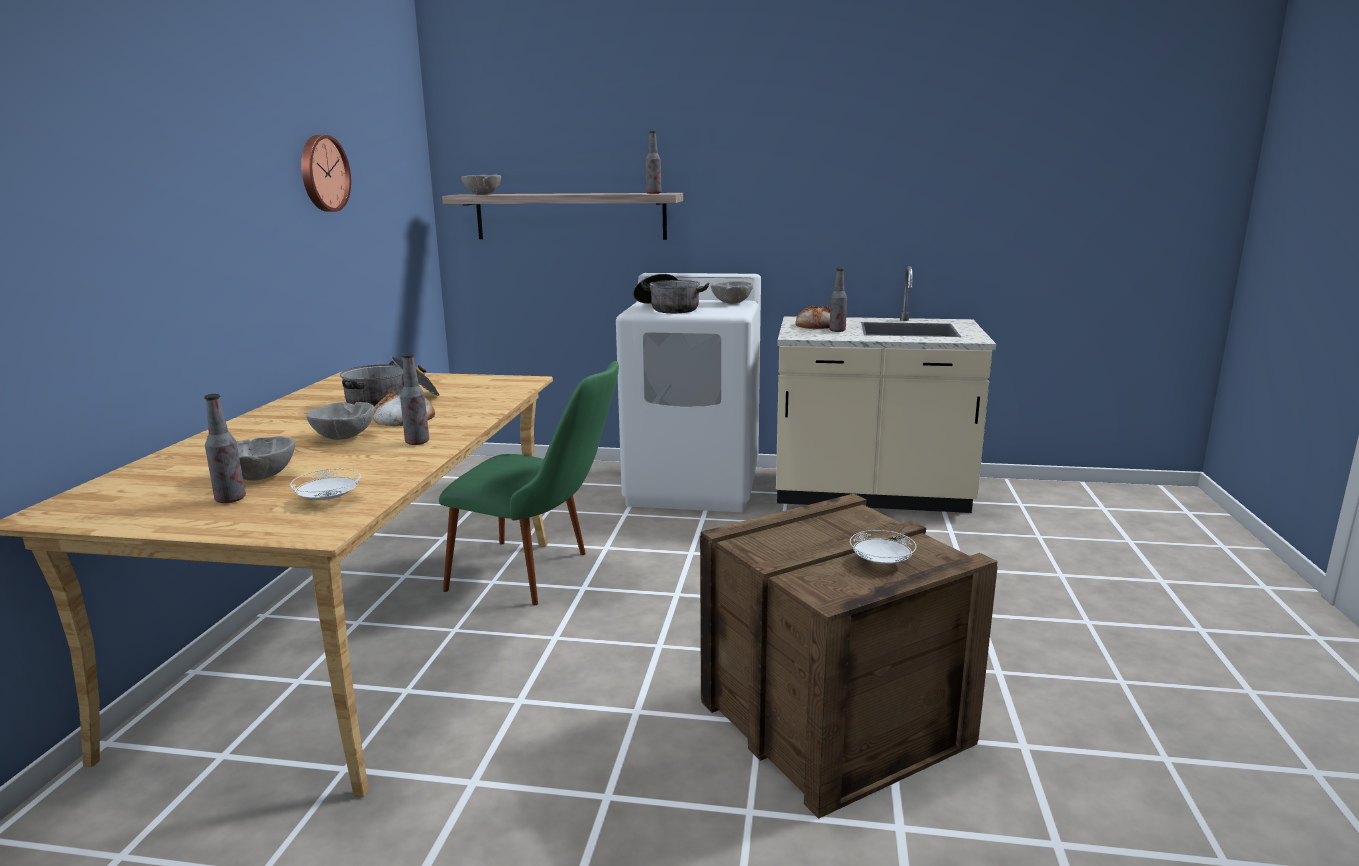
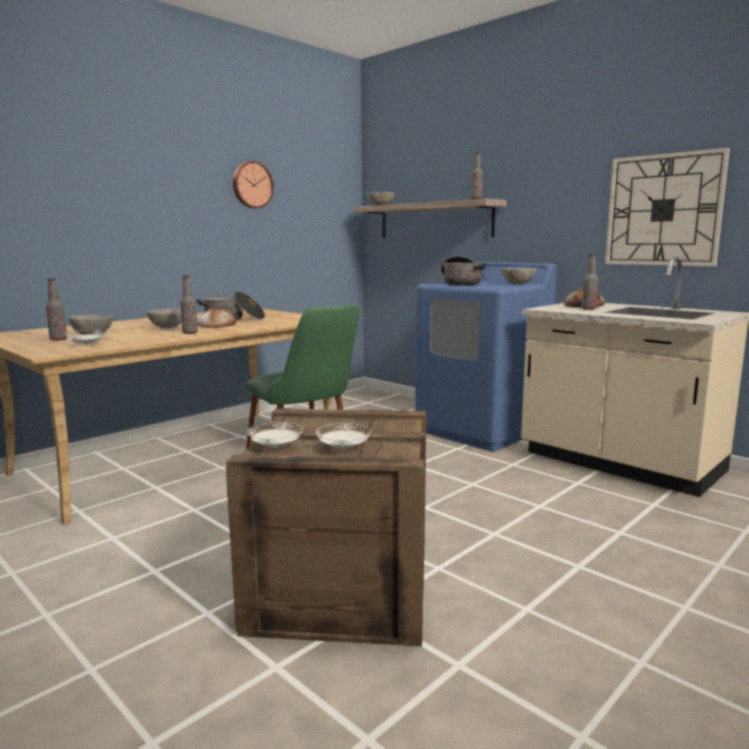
camera: 35 degrees right, 5 degrees down
(694, 487) = (481, 430): white washing machine -> blue washing machine
(819, 583) = (276, 447): none -> white plate
(881, 213) = (663, 210): none -> wall clock

